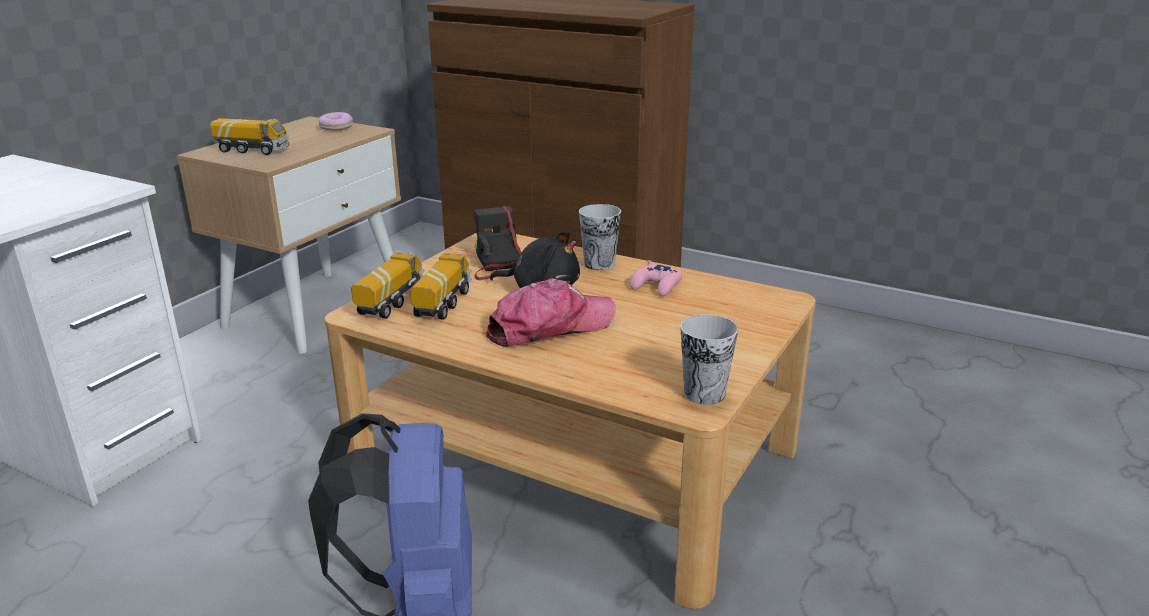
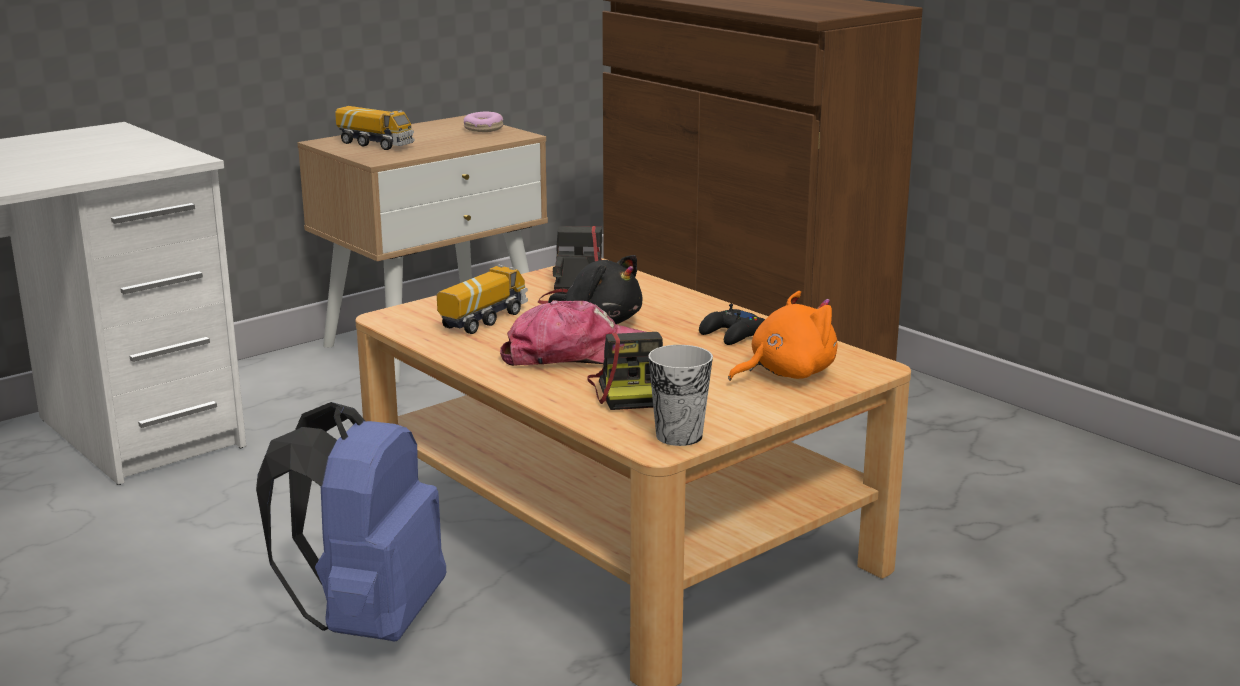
camera: 20 degrees right, 5 degrees down
(391, 302) = (432, 312): toy truck -> none
(599, 264) = (688, 305): cup -> none
(625, 355) = (630, 391): none -> camera
(657, 286) = (732, 334): pink game controller -> black game controller
(730, 316) = (786, 373): none -> orange plush toy

